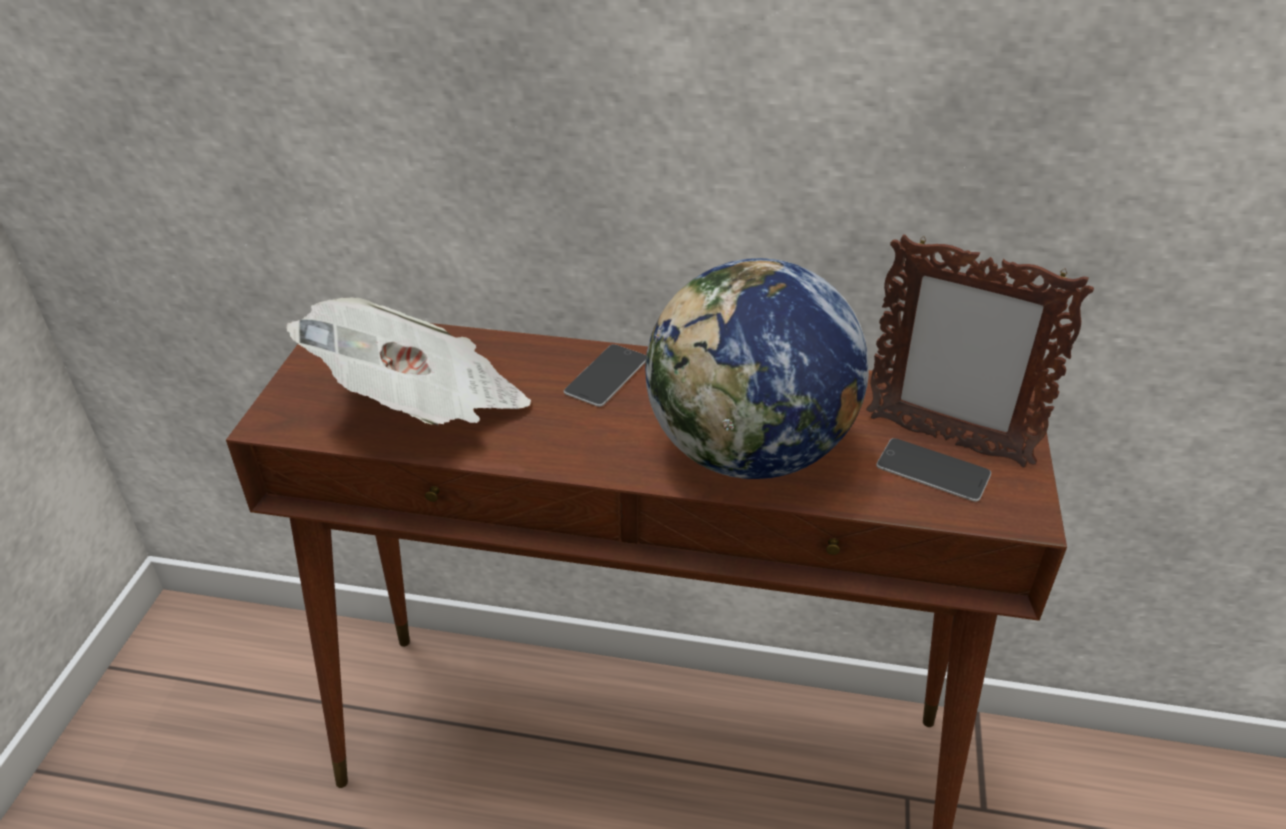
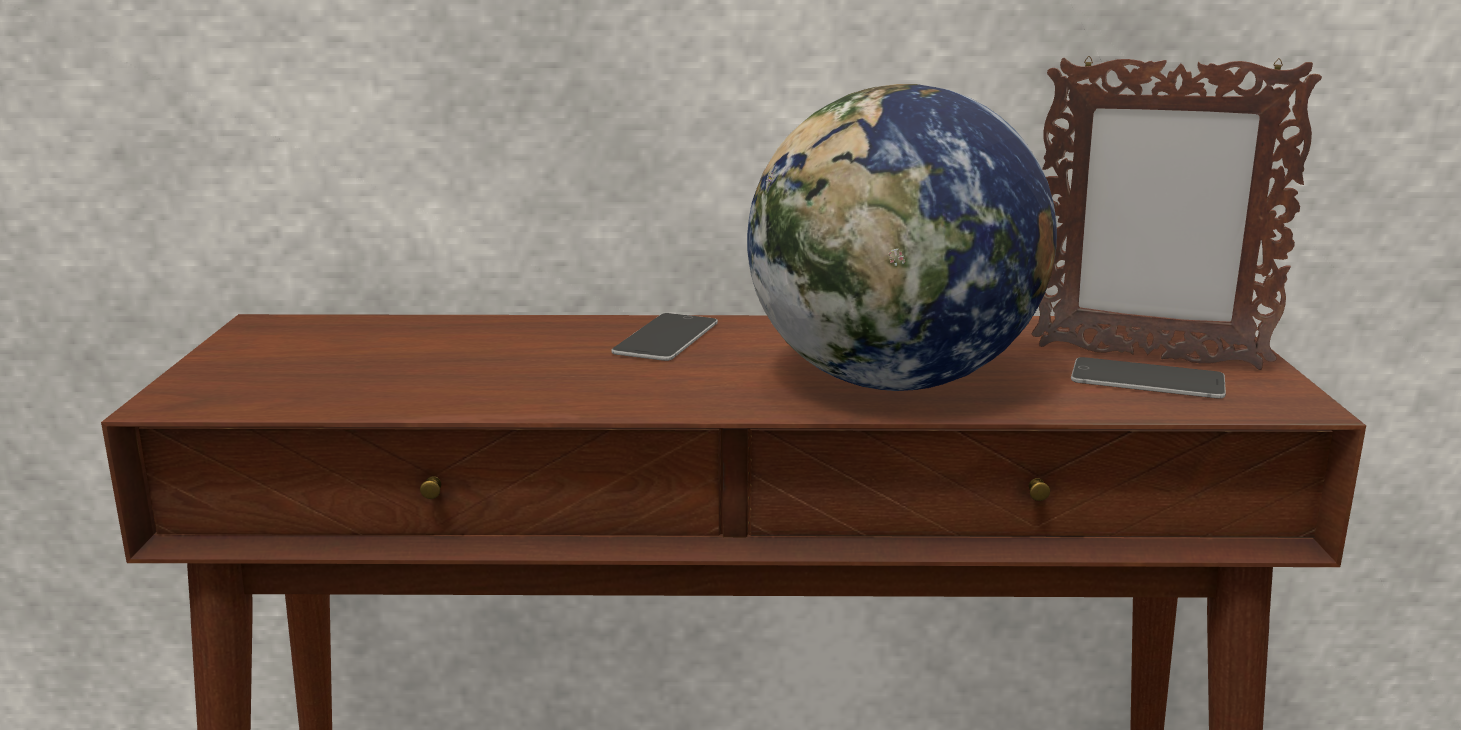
camera: 10 degrees left, 20 degrees down
(424, 407) = (410, 375): newspaper -> none

